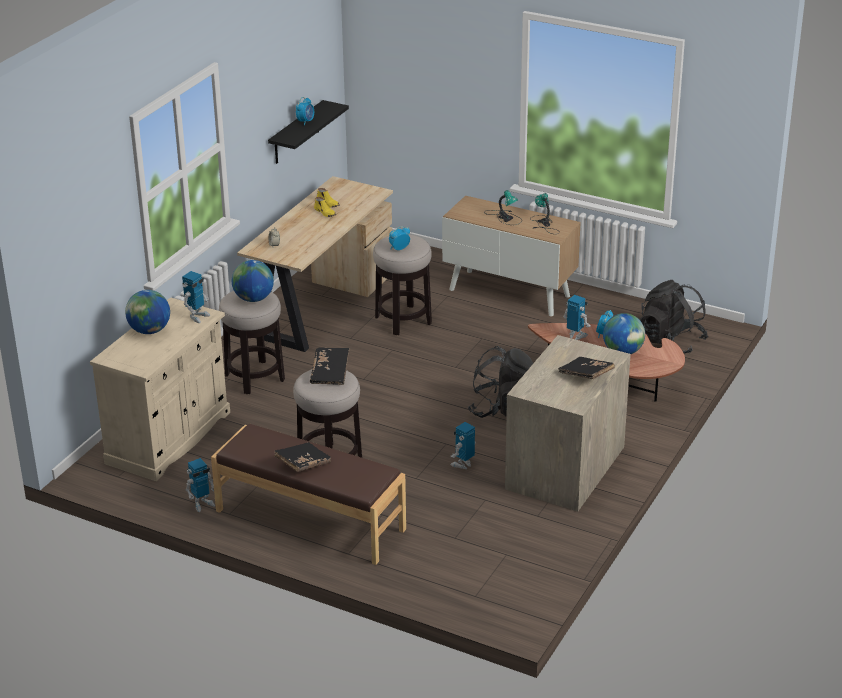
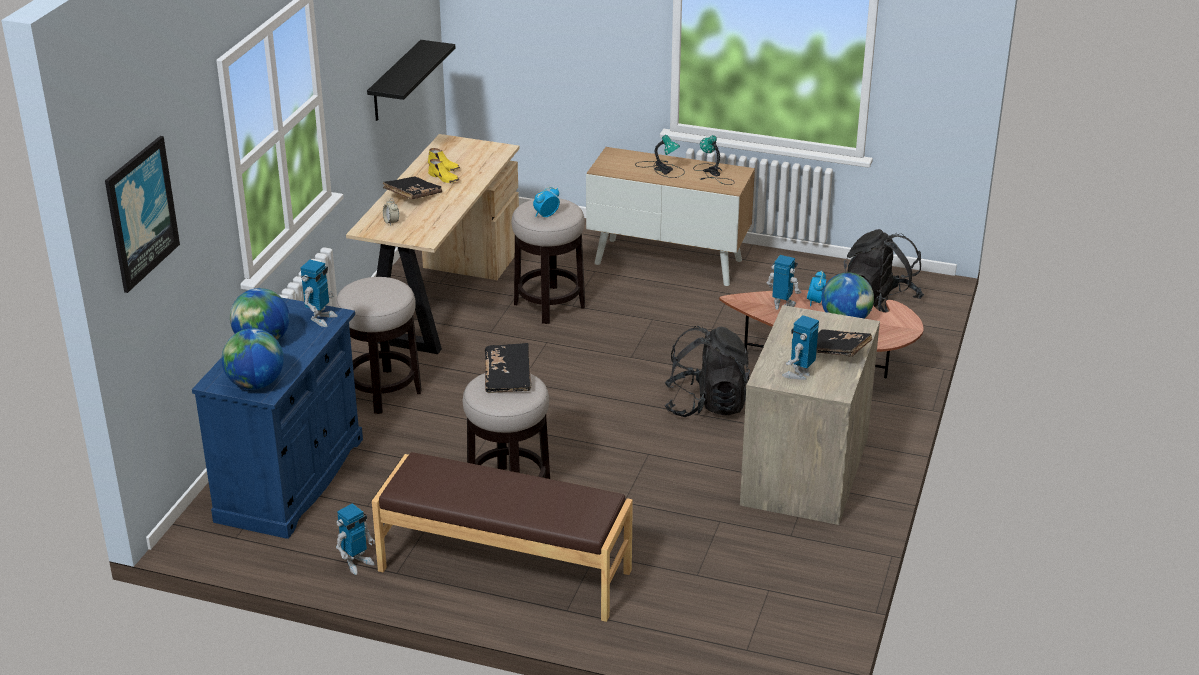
camera: 10 degrees left, 0 degrees up
(57, 228) = (140, 213): none -> picture
(169, 438) = (291, 479): beige cabinet -> blue cabinet
(253, 299) = (380, 291): globe -> globe (255, 384)
(303, 464) = (498, 499): black book -> black book (413, 196)
(305, 121) = (408, 66): alarm clock -> none
(463, 464) = (678, 478): toy robot -> toy robot (799, 374)

